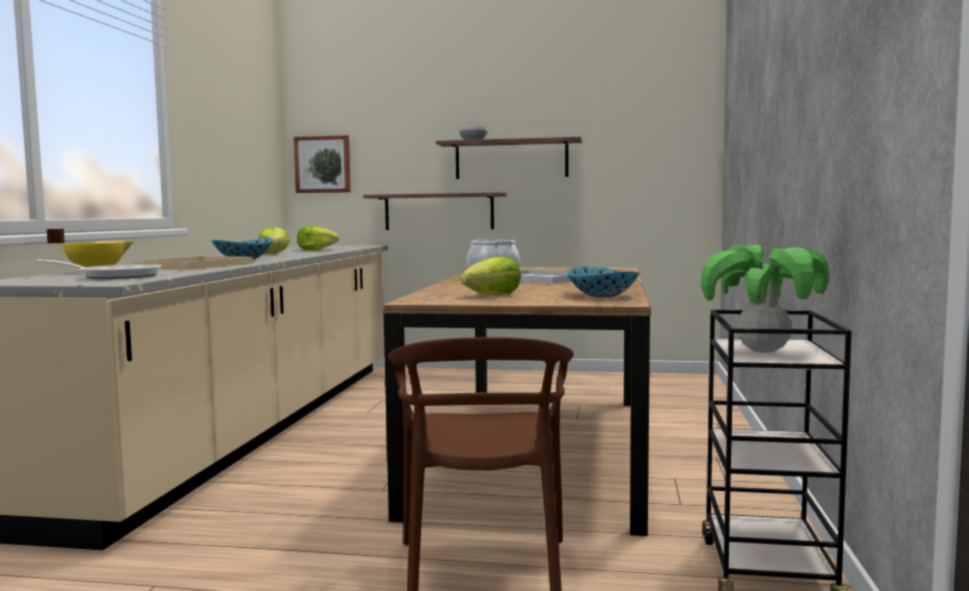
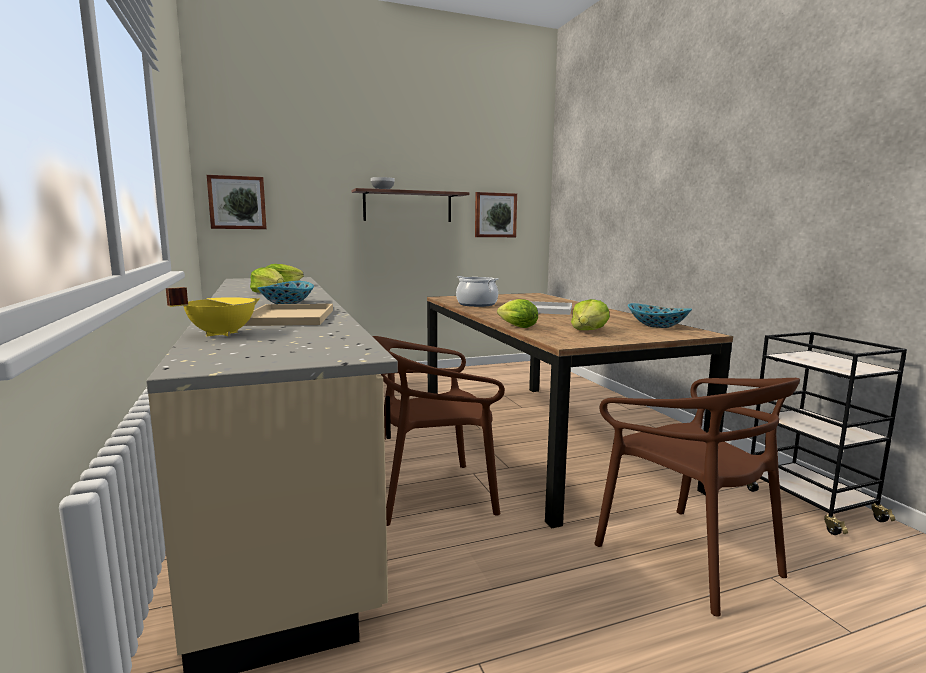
camera: 30 degrees left, 5 degrees up
(114, 276) = (300, 343): frying pan -> none
(330, 475) = (433, 495): none -> brown chair
(433, 289) = (515, 326): none -> lettuce
(439, 212) = (349, 248): shelf -> none
(633, 165) = (495, 215): none -> picture
(762, 351) = (830, 363): potted plant -> none

